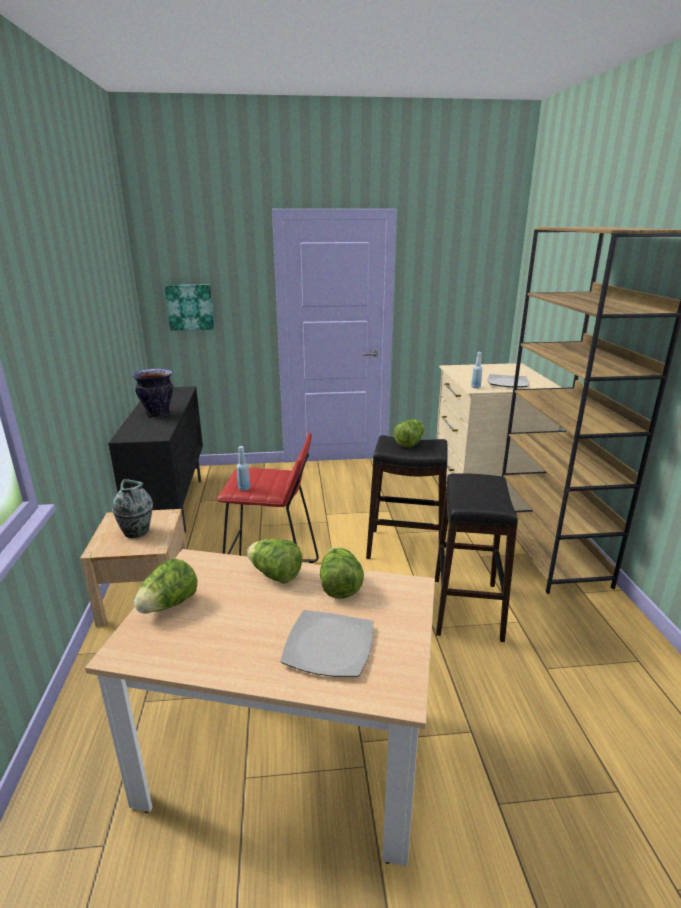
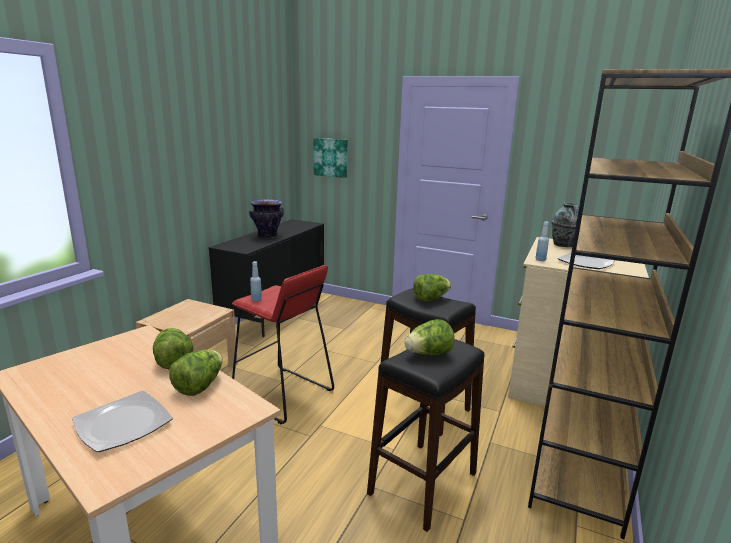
camera: 30 degrees right, 5 degrees down
(137, 532) = (186, 316): vase -> vase (563, 245)
(169, 605) = (84, 356): lettuce -> lettuce (428, 354)

